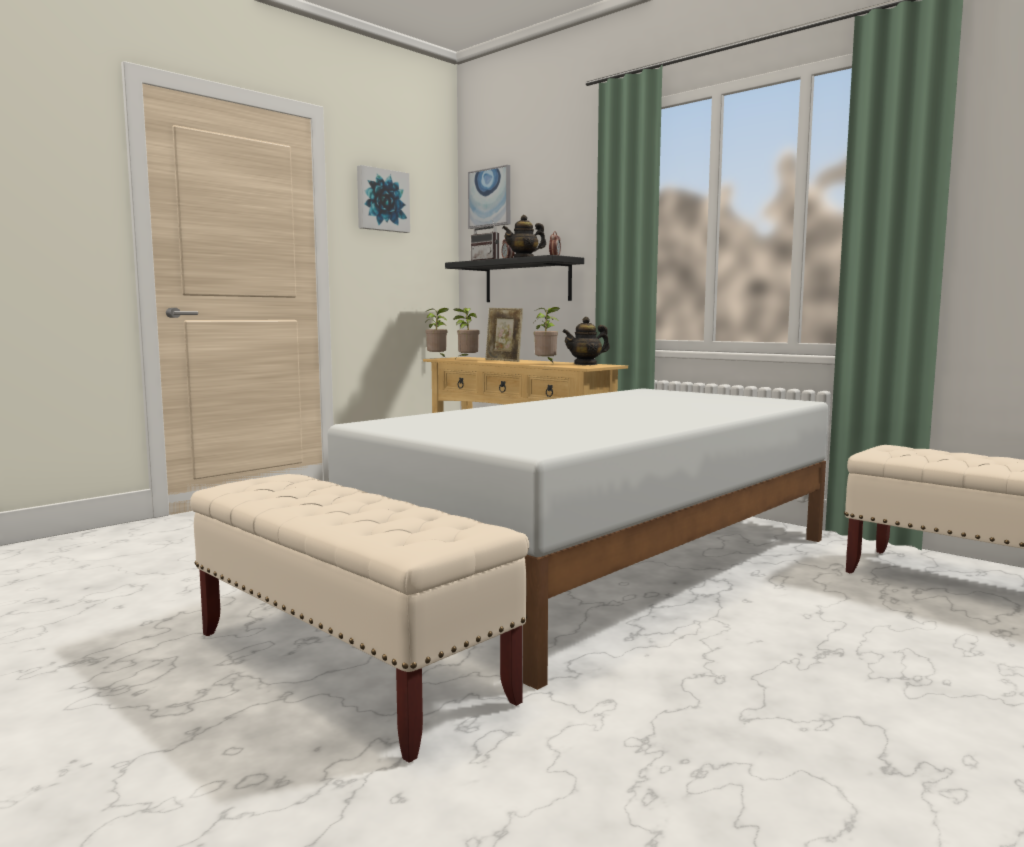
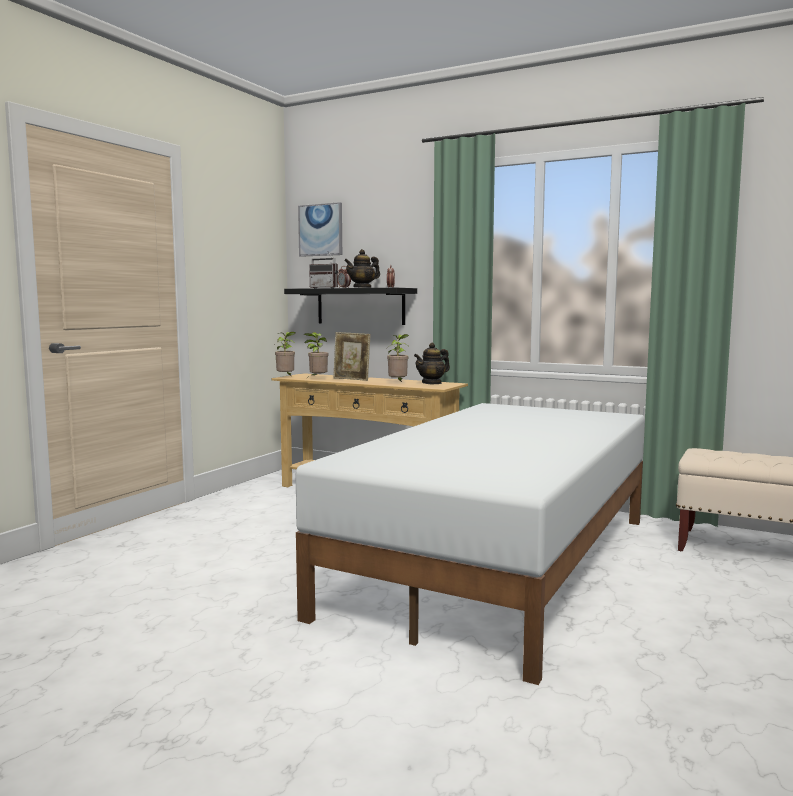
camera: 15 degrees left, 0 degrees up
(348, 667) = (369, 686): beige bench -> none
(382, 200) = (228, 232): picture -> none

